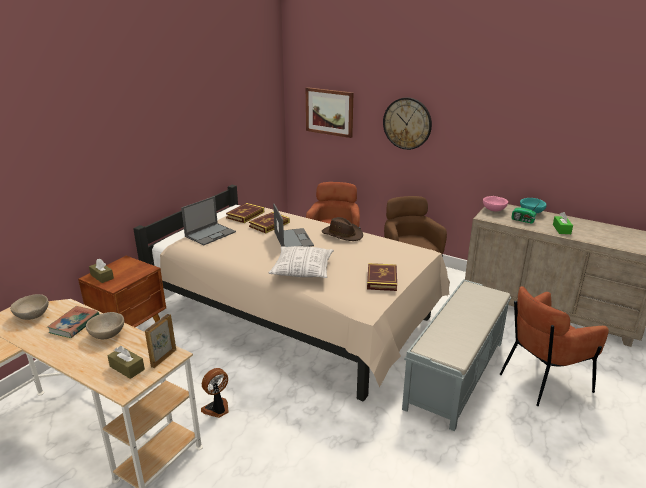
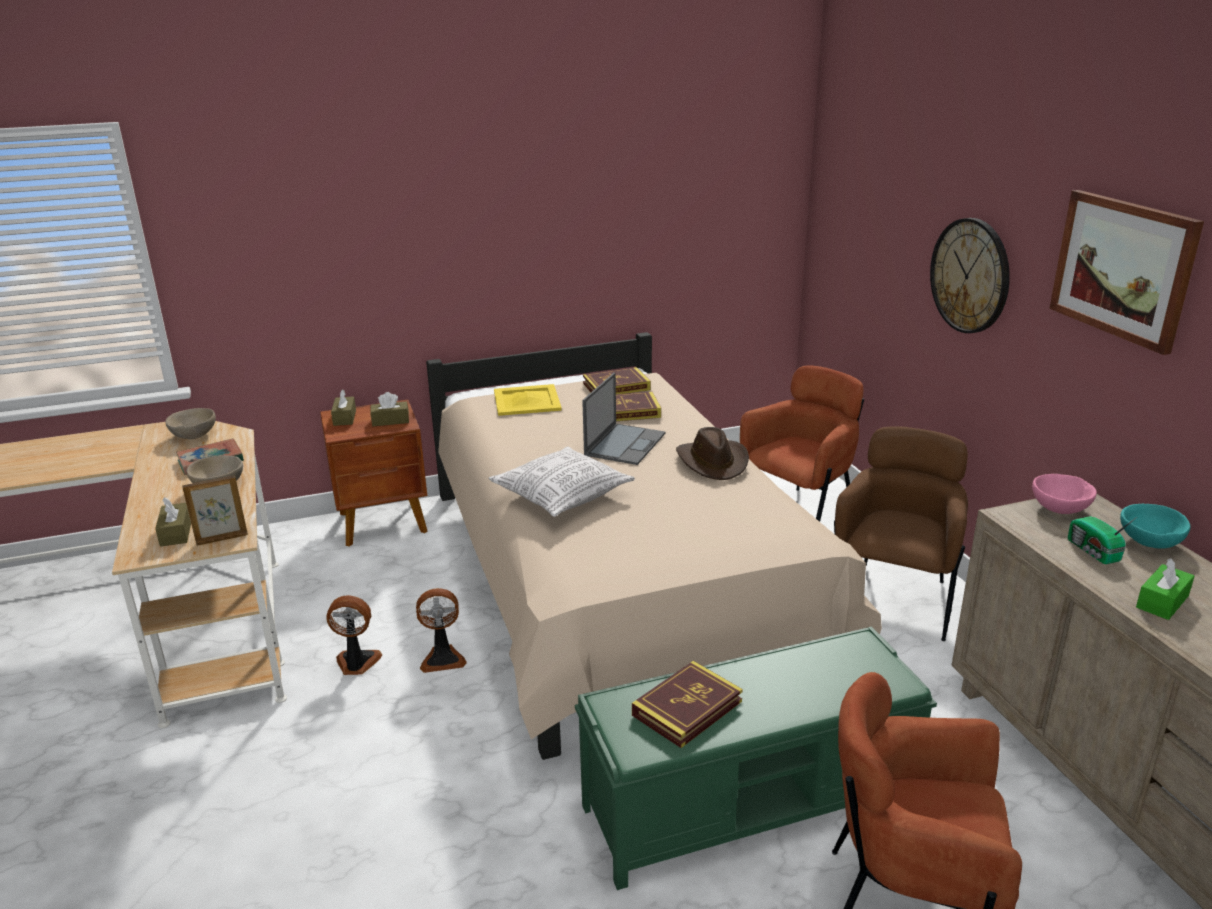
camera: 40 degrees right, 0 degrees up
(135, 269) = (390, 421): none -> brown tissue box
(210, 234) = (527, 400): laptop -> yellow tray
(259, 384) = (443, 658): none -> fan
(329, 112) = (862, 230): picture -> picture (1123, 268)
(381, 279) = (655, 556): book -> book (687, 708)
(456, 373) = (751, 803): grey bench -> green bench

